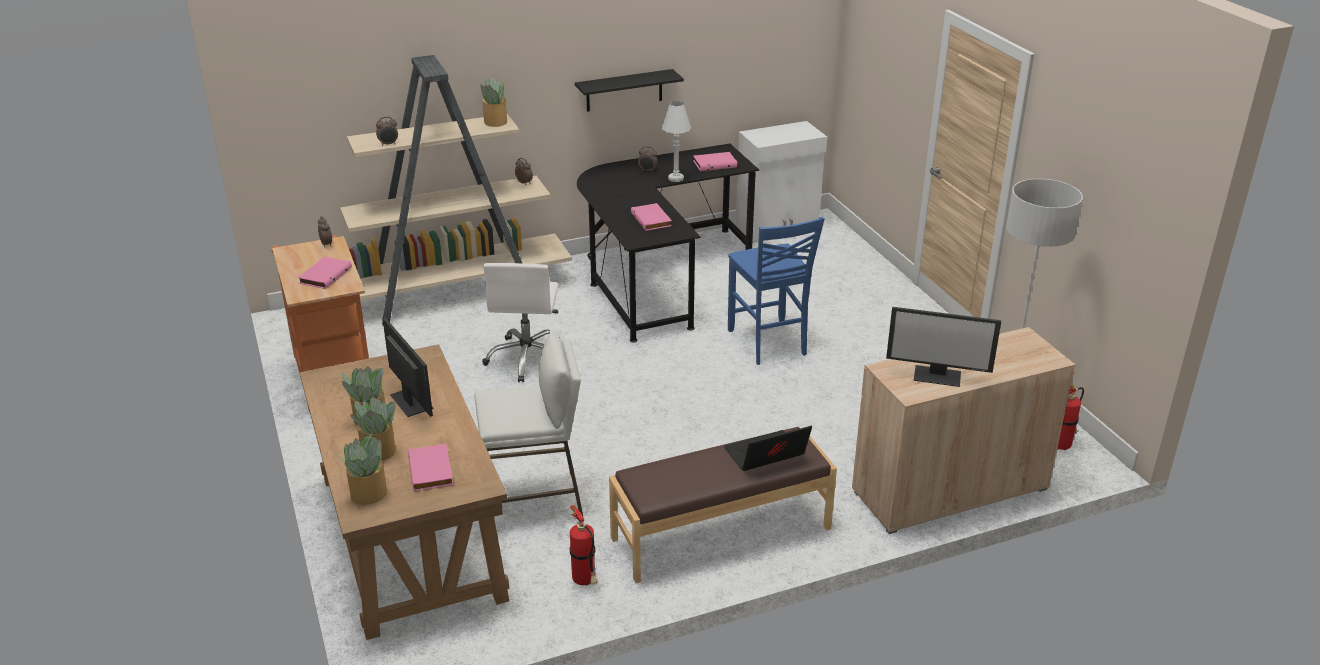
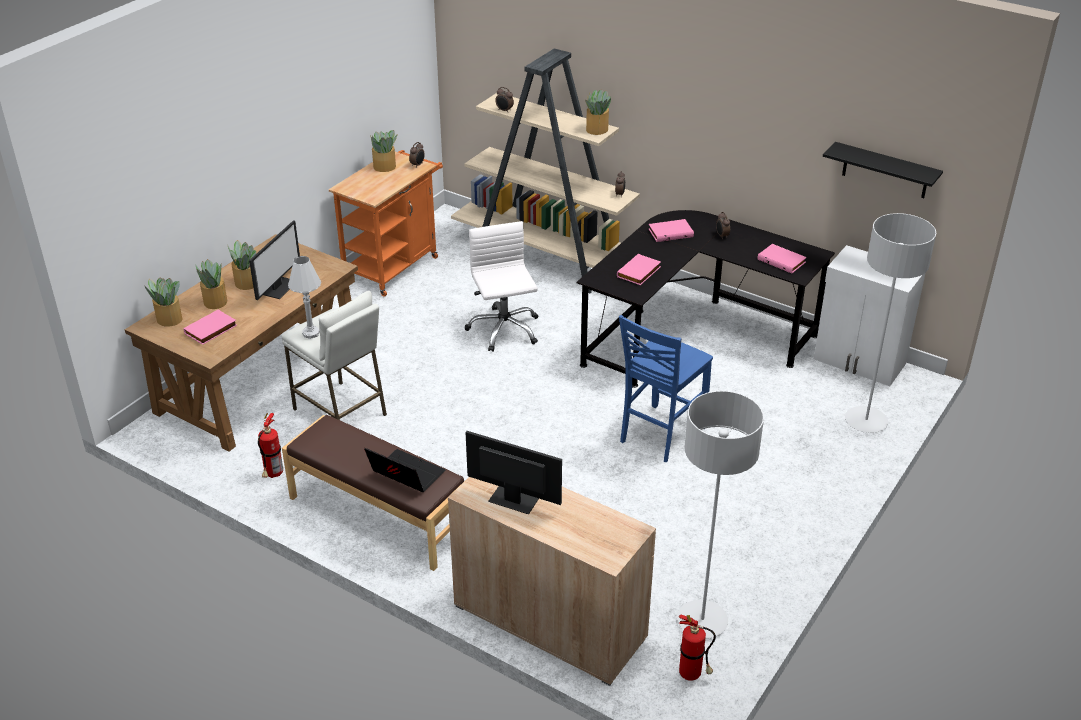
camera: 55 degrees right, 5 degrees up
(300, 261) = (385, 167): none -> potted plant
(324, 275) = (377, 183): pink book -> pink book (670, 232)
(527, 358) = (504, 329): white office chair -> white office chair turned 105 degrees clockwise
(624, 90) = (736, 153): black shelf -> black shelf (885, 171)
(676, 178) = (727, 254): white table lamp -> white table lamp (311, 333)
(847, 256) = (866, 421): none -> grey floor lamp
(938, 375) = (513, 500): monitor -> monitor turned 135 degrees clockwise

